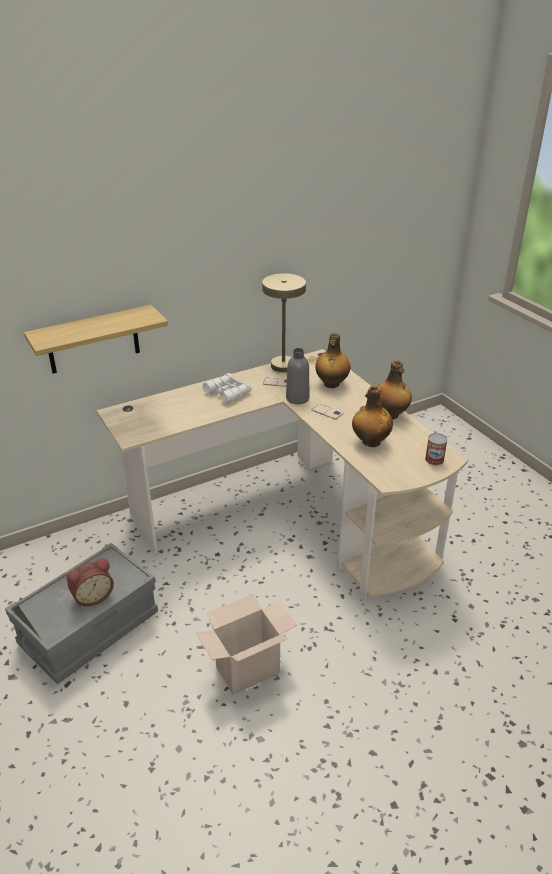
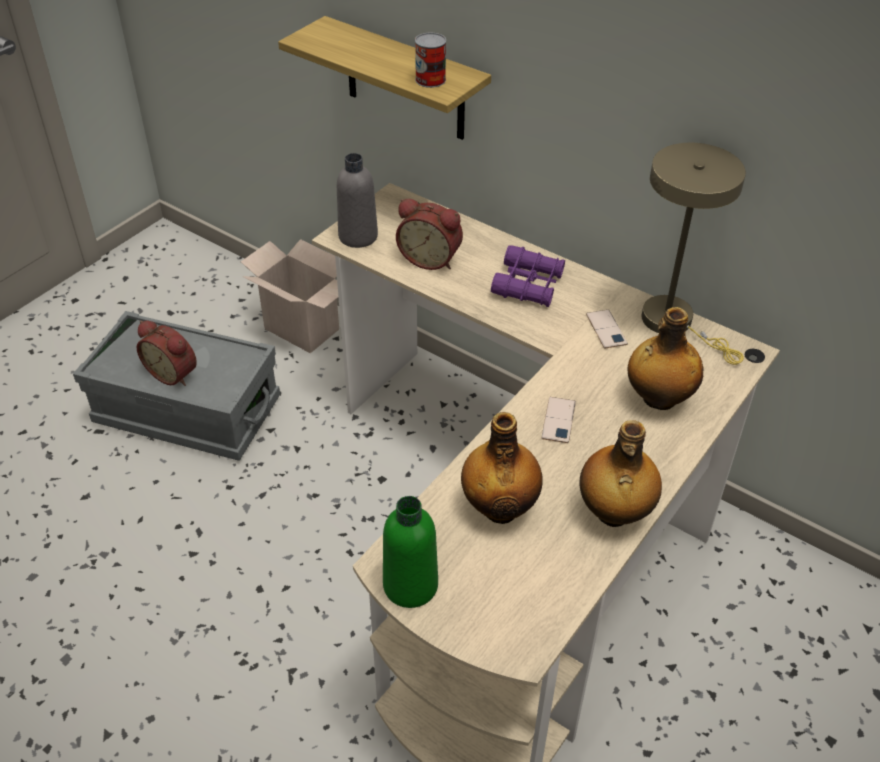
camera: 65 degrees right, 10 degrees up
(179, 414) = (430, 258): none -> alarm clock
(227, 393) = (528, 284): white binoculars -> purple binoculars
(248, 668) = (180, 600): cardboard box -> cardboard box (304, 329)
(297, 398) = (574, 369): grey bottle -> grey bottle (358, 236)
(402, 478) = (410, 585): none -> green bottle
(434, 459) = (500, 622): can -> can (430, 80)

